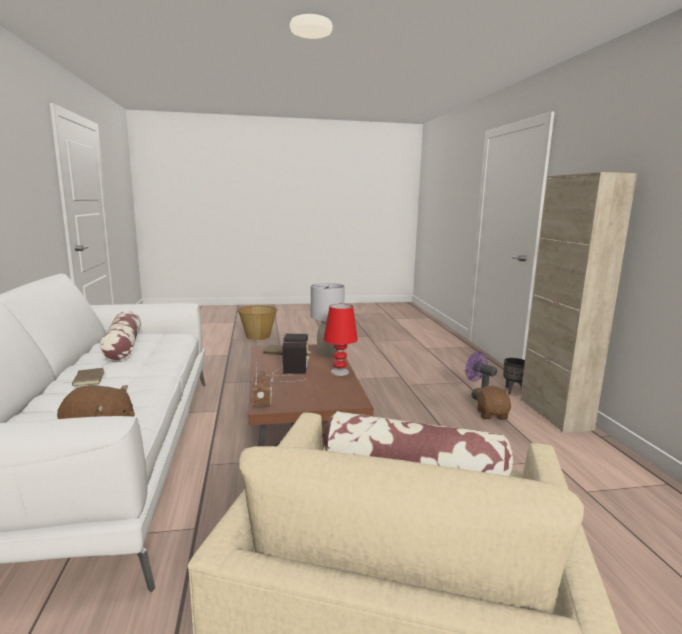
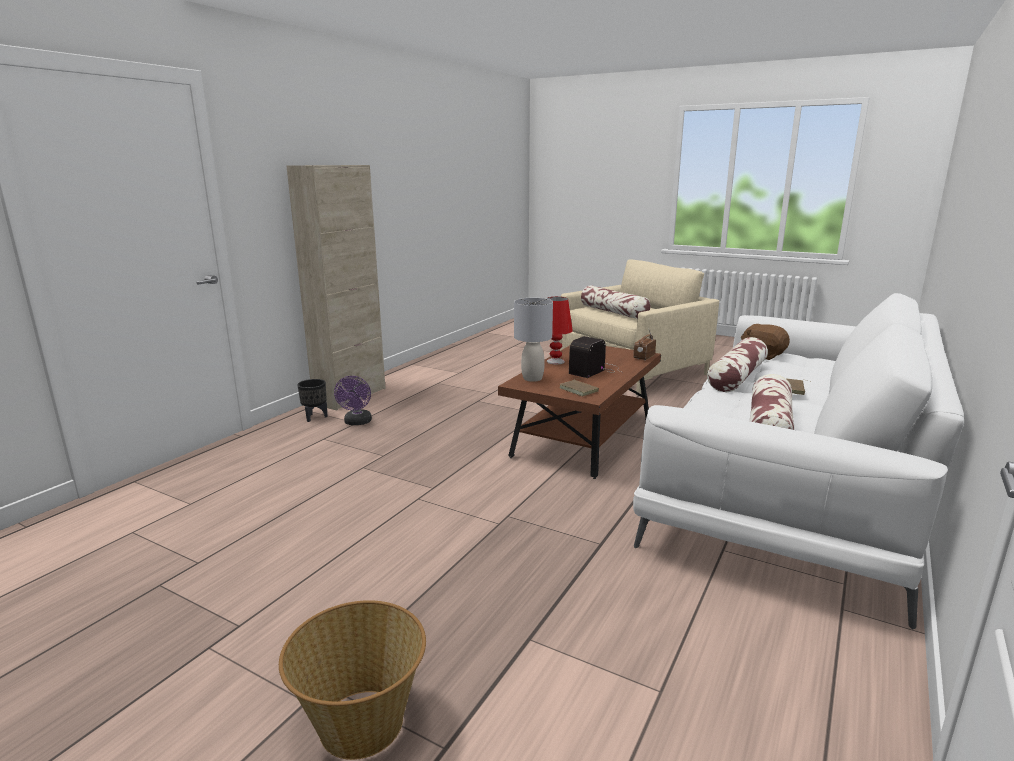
camera: 140 degrees left, 5 degrees up
(143, 385) = (737, 377): none -> pillow
(492, 415) = (393, 409): brown plush toy -> none

